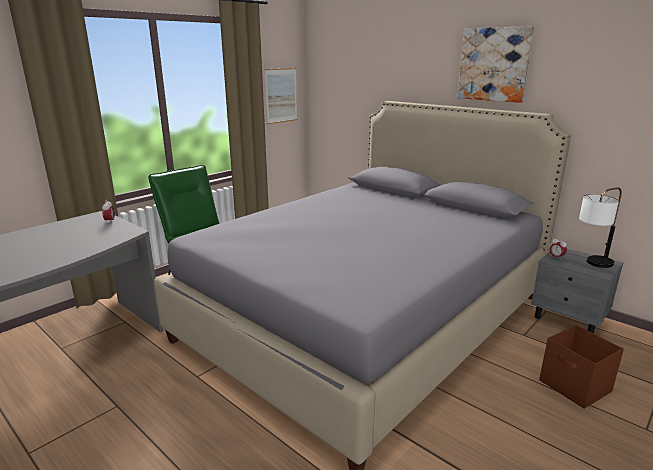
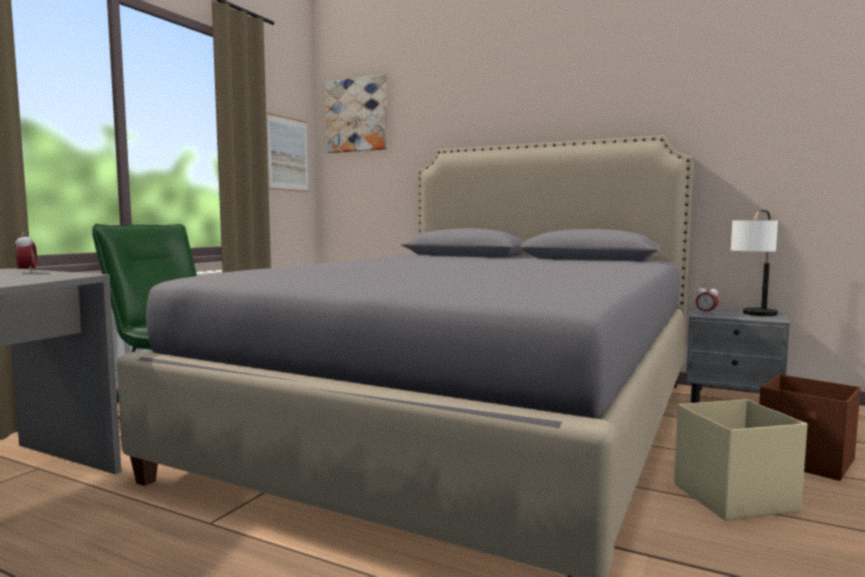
camera: 15 degrees left, 15 degrees down
(494, 64) = (583, 88): picture -> picture (357, 115)
(497, 410) = (732, 498): none -> beige storage box

